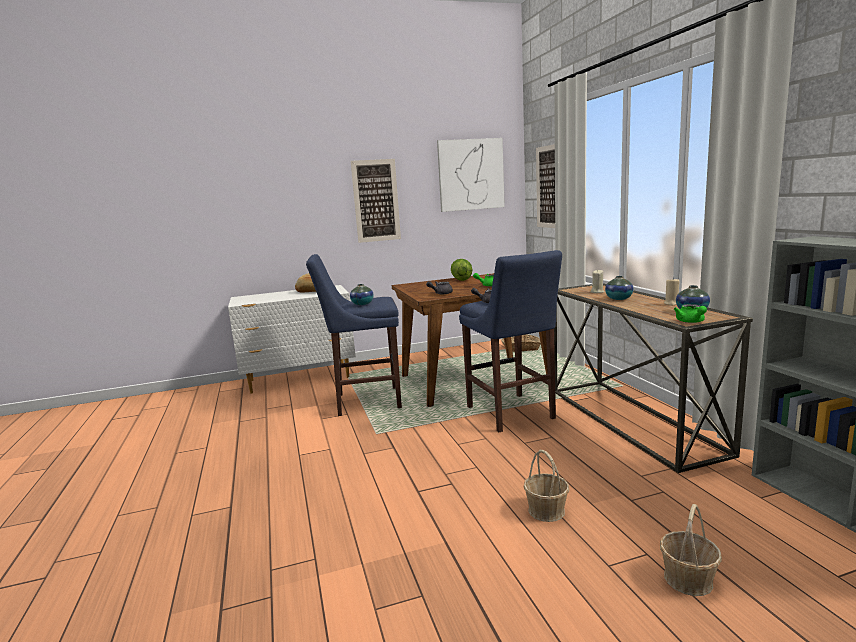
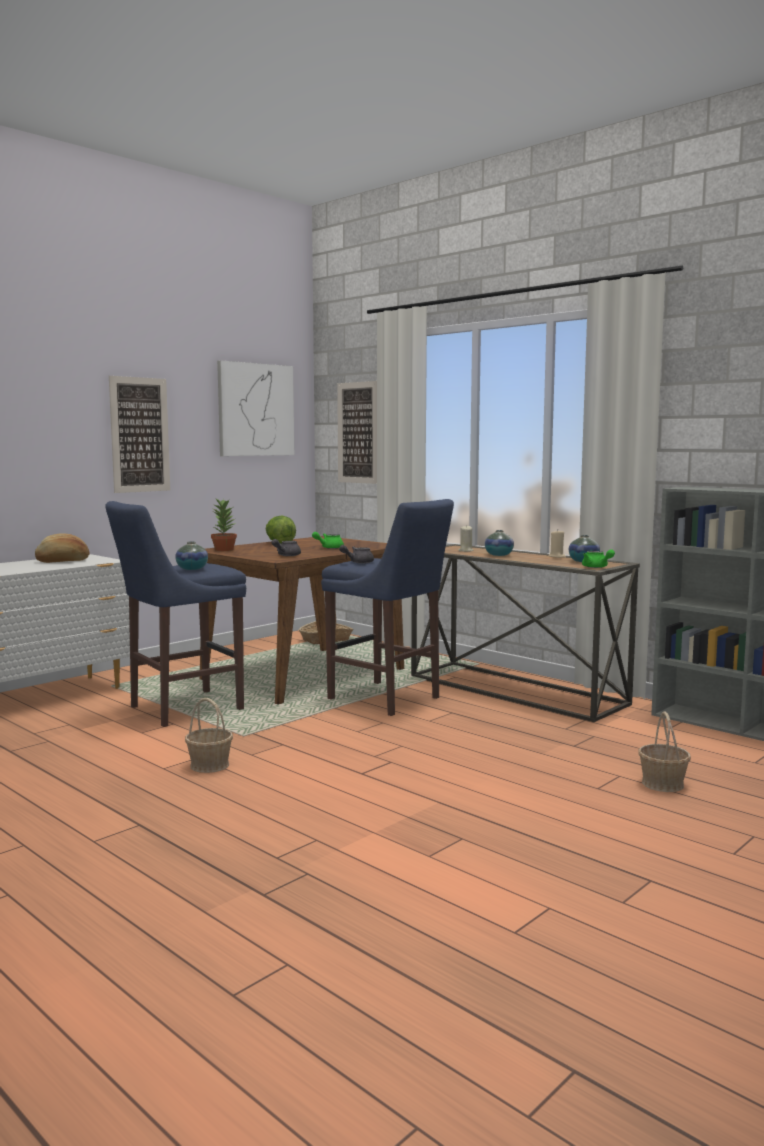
camera: 30 degrees left, 5 degrees down
(412, 285) = (224, 549): none -> potted plant
(546, 510) = (508, 764): basket -> basket (209, 765)

